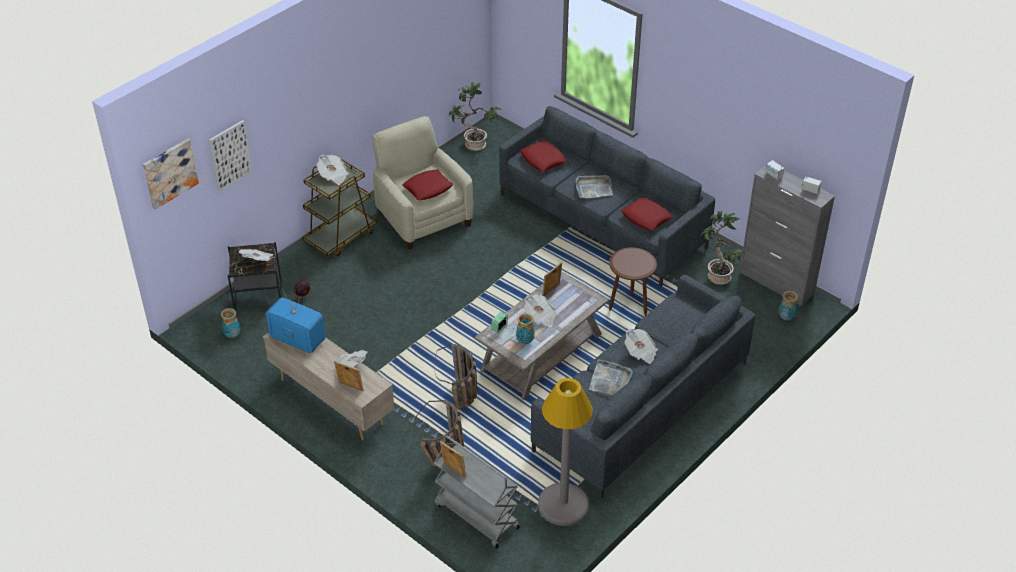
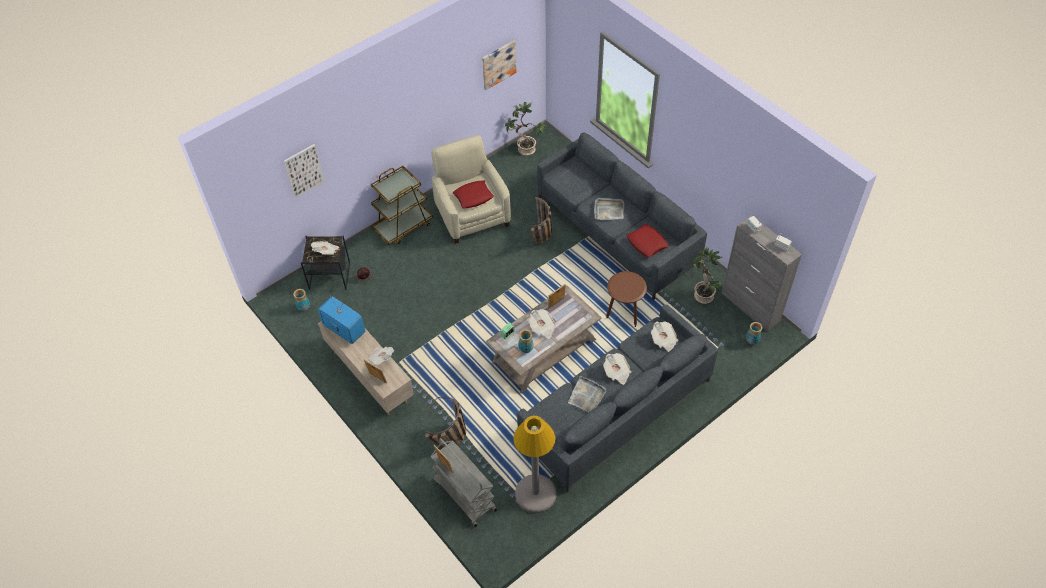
camera: 10 degrees right, 10 degrees up
(170, 173) = (249, 187): picture -> picture (498, 64)
(333, 176) = (396, 182): newspaper -> newspaper (664, 341)
(462, 401) = (472, 389): basket -> basket (540, 238)
(543, 159) = (572, 178): red pillow -> none

